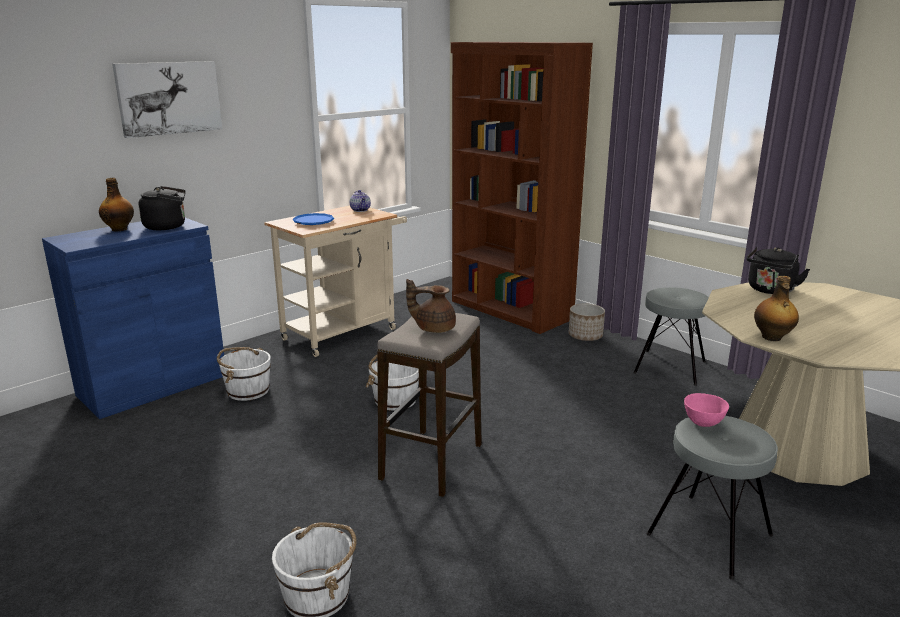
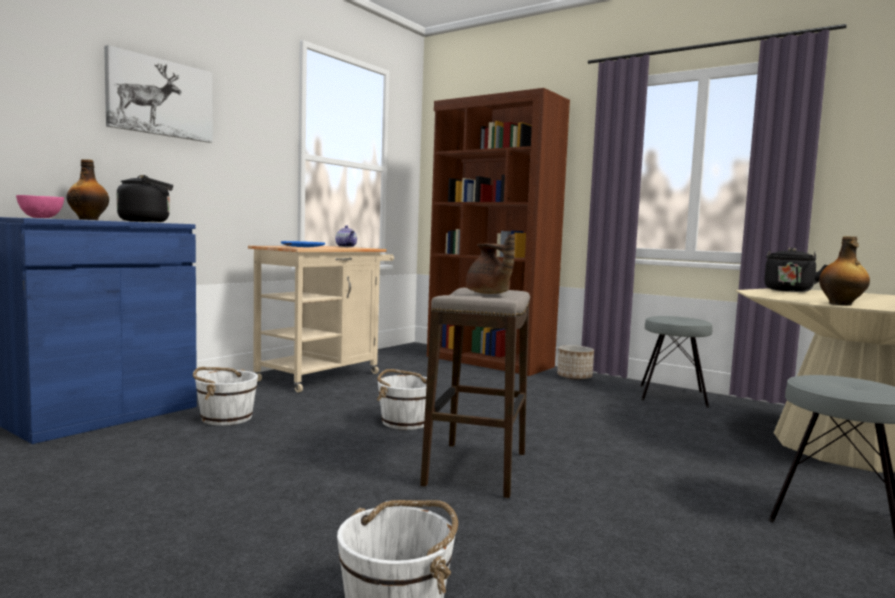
camera: 10 degrees left, 15 degrees down
(433, 328) = (489, 293): brown teapot -> brown teapot turned 120 degrees counterclockwise
(704, 423) = (816, 378): pink bowl -> pink bowl (42, 218)

